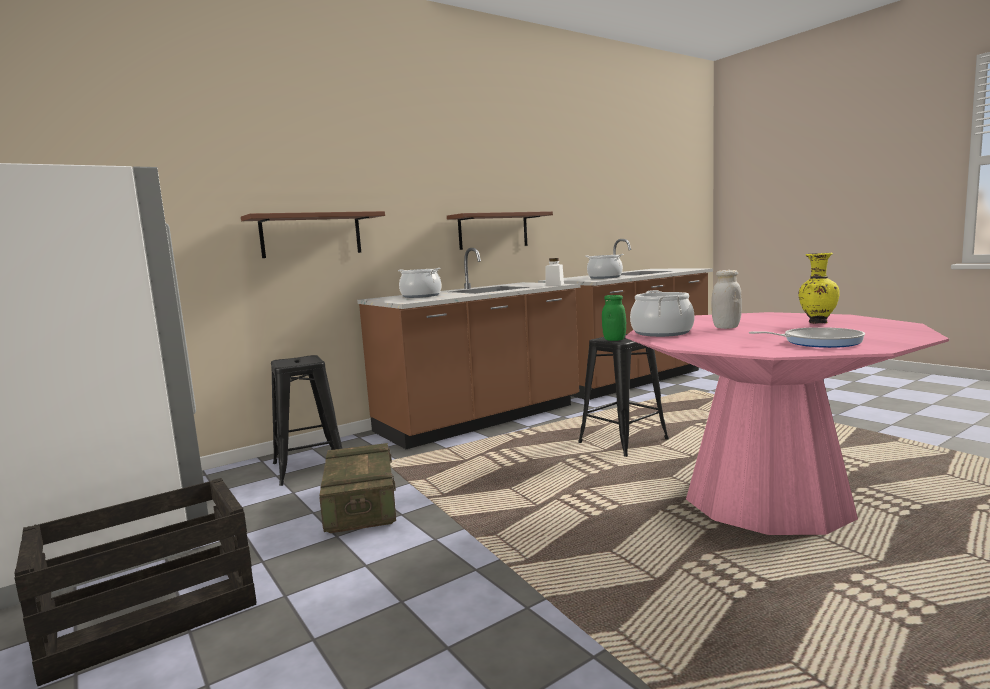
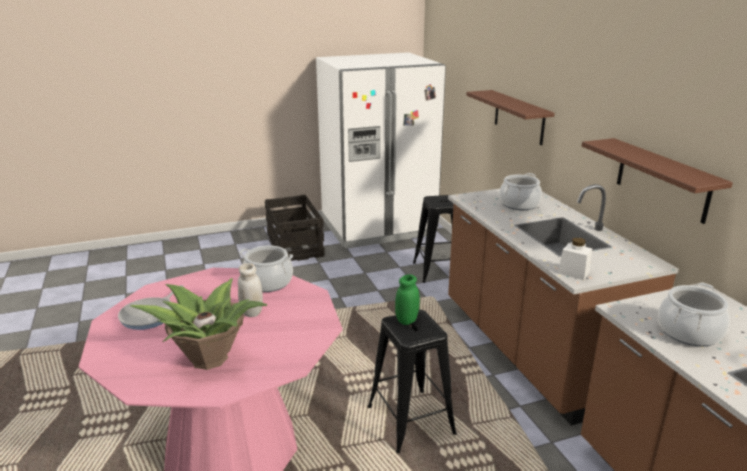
camera: 105 degrees right, 15 degrees up
(361, 505) = (363, 286): crate -> none
(817, 322) = (208, 358): yellow vase -> potted plant

